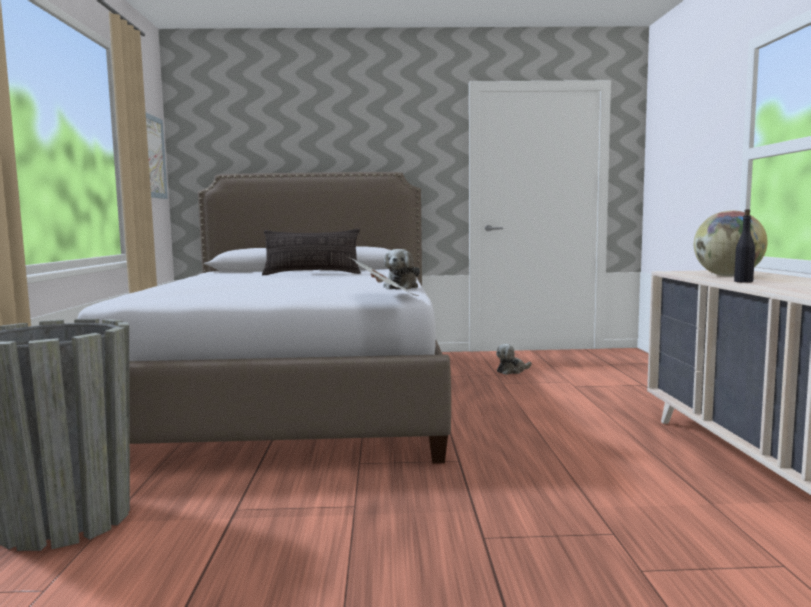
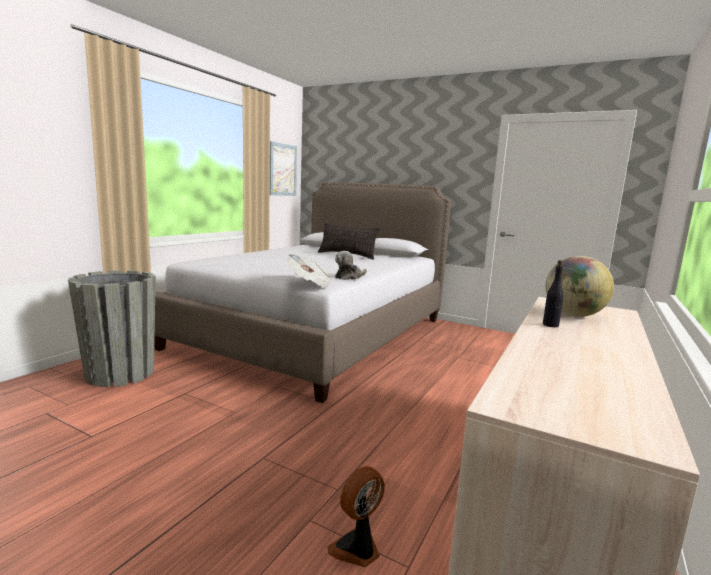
camera: 30 degrees right, 5 degrees up
(512, 371) = (481, 349): plush toy -> none
(725, 573) = (357, 549): none -> fan

